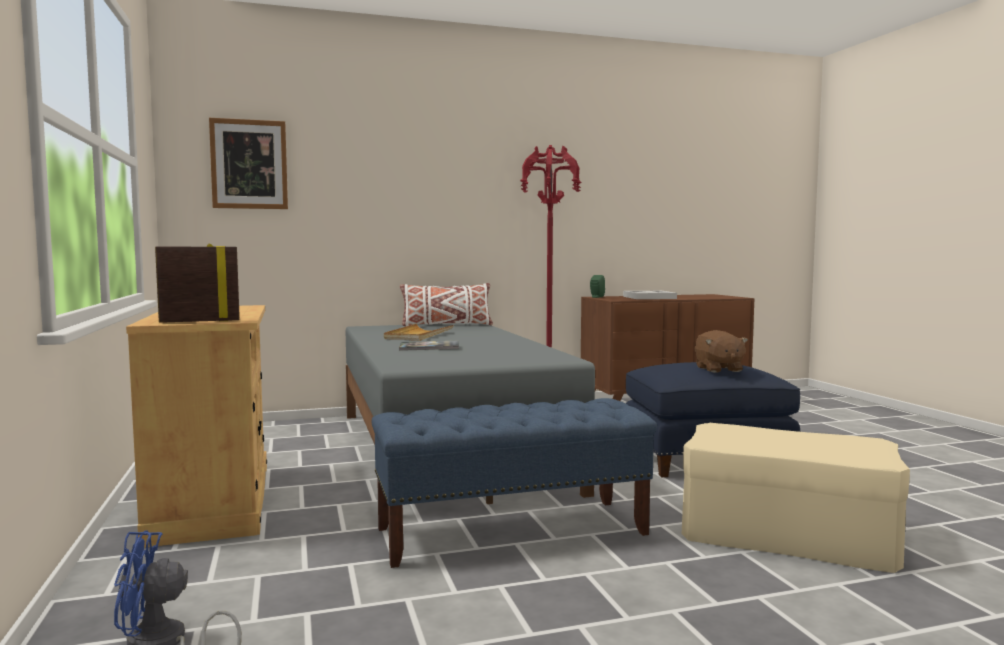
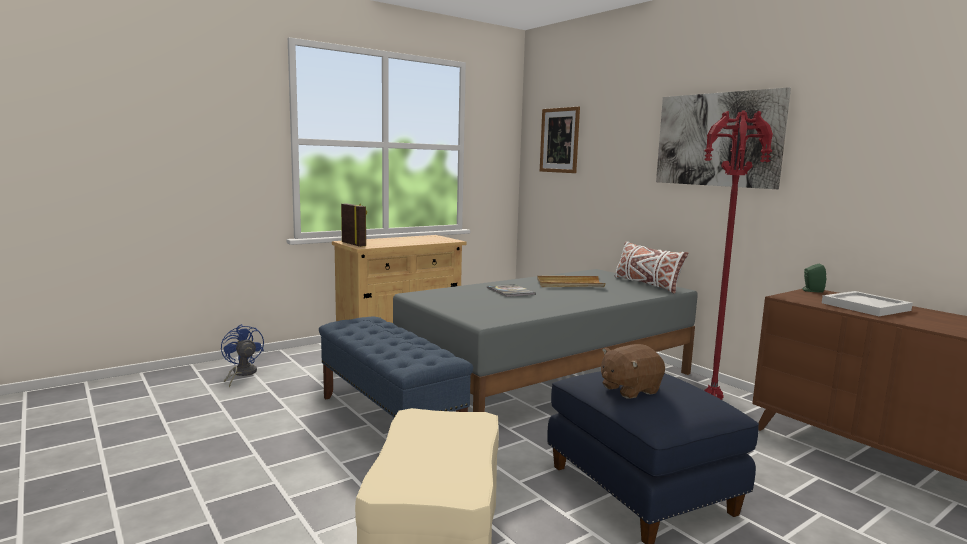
camera: 70 degrees right, 5 degrees up
(483, 173) = (717, 139): none -> picture

